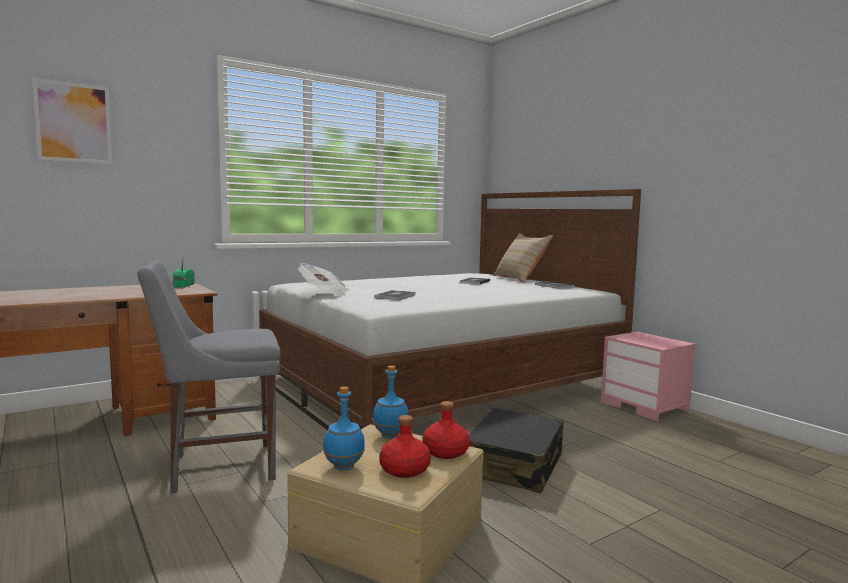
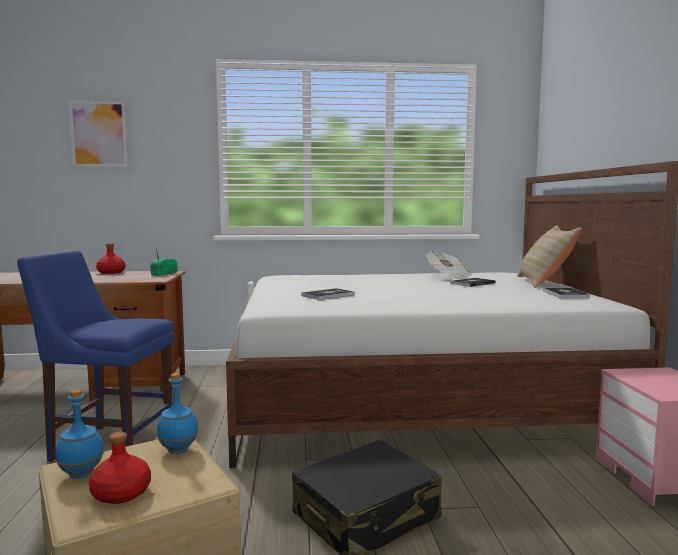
camera: 30 degrees right, 0 degrees up
(217, 467) = (108, 445): grey chair -> blue chair
(324, 293) = (269, 288): newspaper -> newspaper (448, 277)
(445, 452) = (192, 483): red bottle -> red bottle (111, 272)

